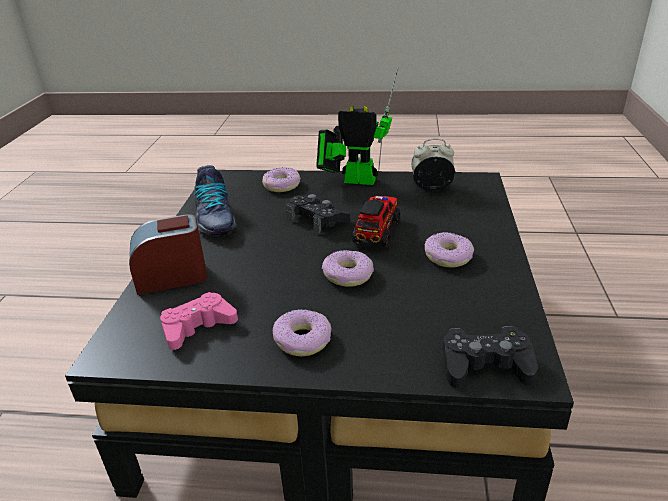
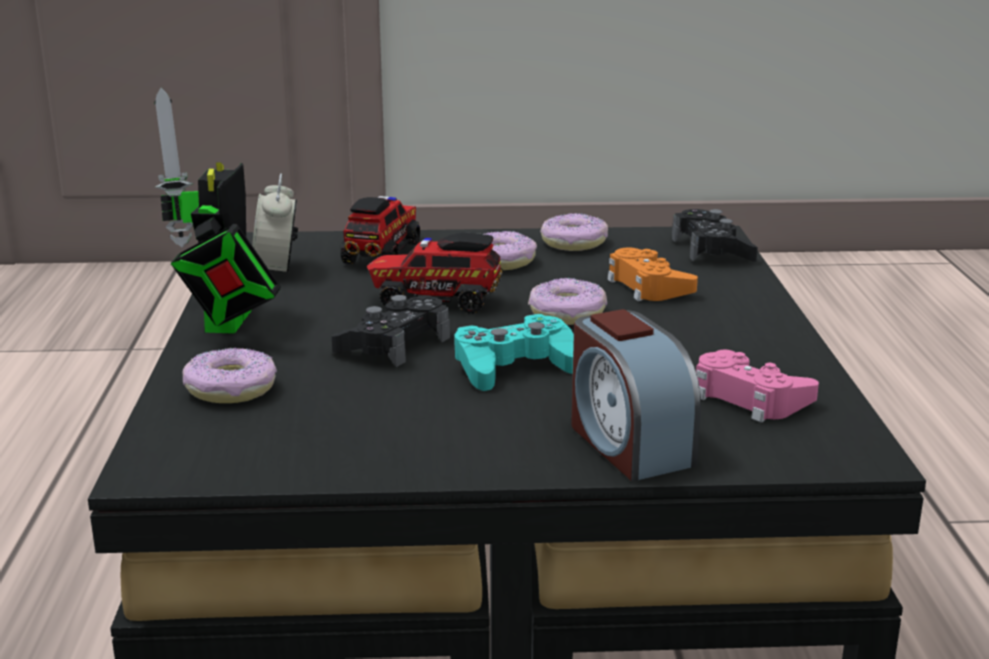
camera: 100 degrees left, 10 degrees down
(214, 218) = (389, 441): shoe -> none
(276, 252) = (514, 366): none -> turquoise game controller
(303, 339) = (729, 329): donut -> donut (573, 243)
(395, 315) = (648, 286): none -> orange game controller
(464, 217) = (383, 252): none -> toy truck

